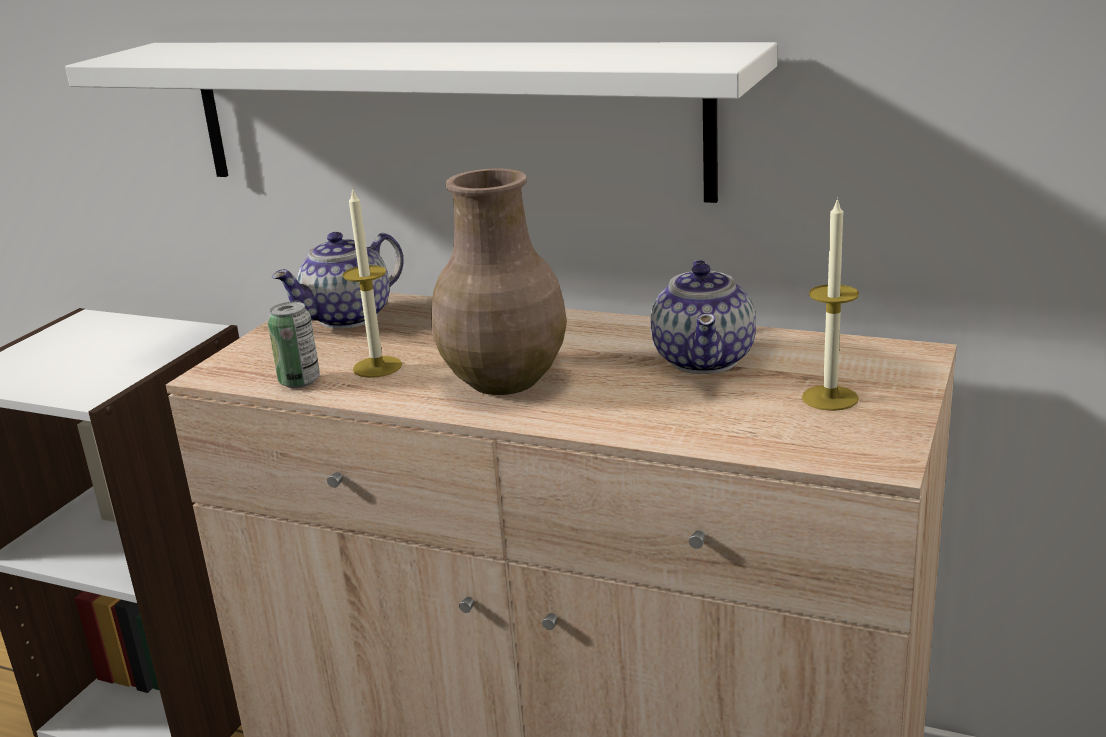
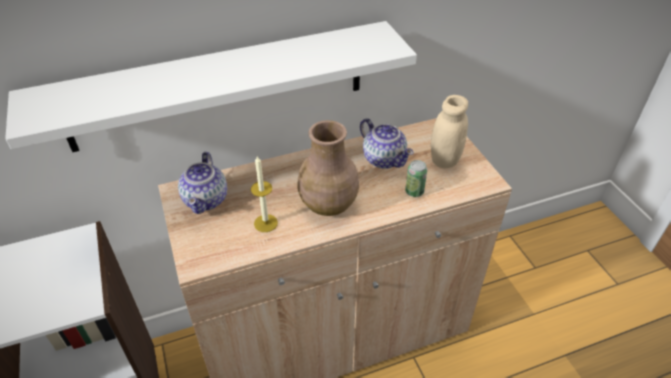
camera: 45 degrees left, 20 degrees up
(299, 381) = (244, 248): can -> can (414, 191)
(830, 398) = (444, 160): candle -> beige jar

